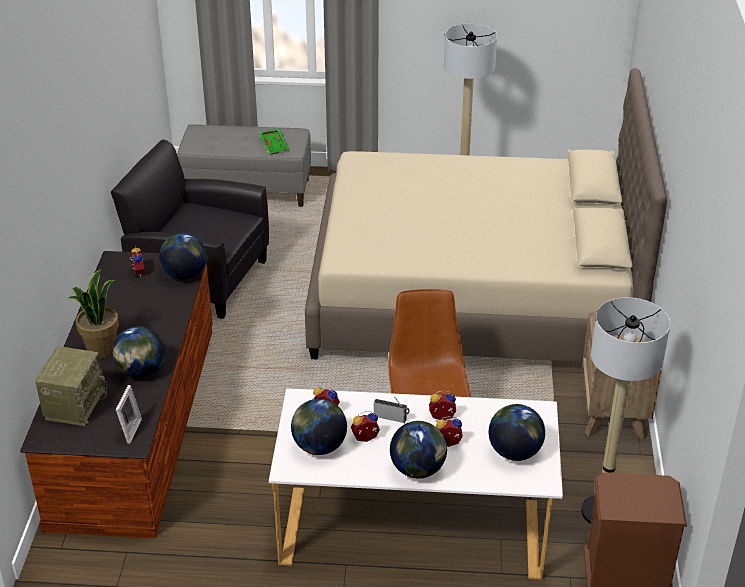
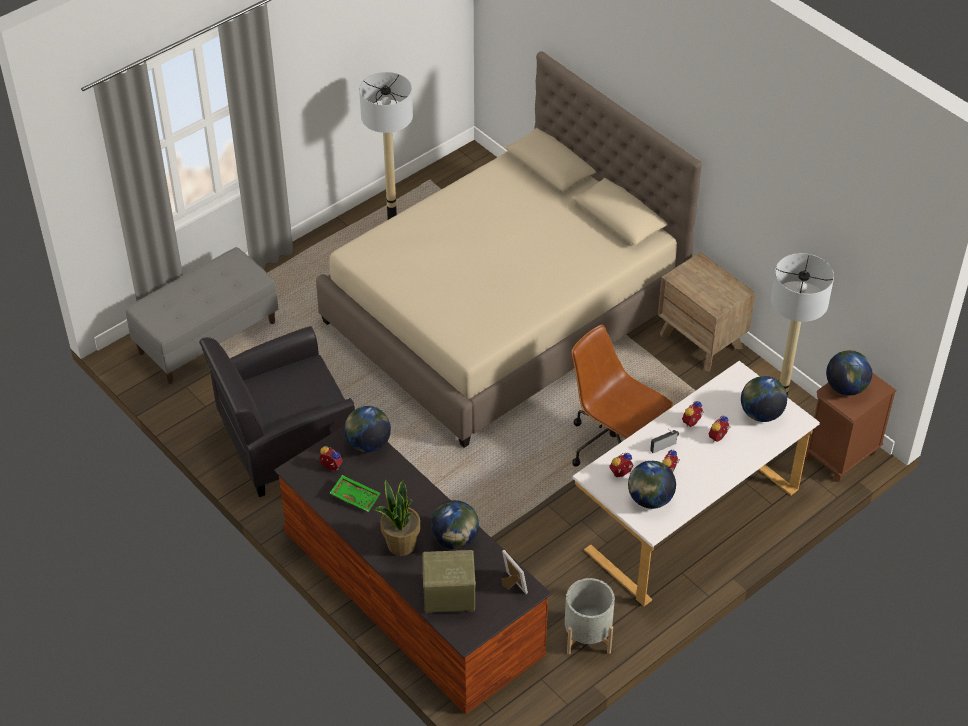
camera: 45 degrees left, 10 degrees up
(75, 404) = (448, 597): radio -> radio turned 60 degrees counterclockwise
(205, 550) = (587, 635): none -> grey planter
(274, 145) = (233, 281): green tray -> green tray (356, 496)
(418, 469) = (725, 468): globe -> globe (846, 387)

